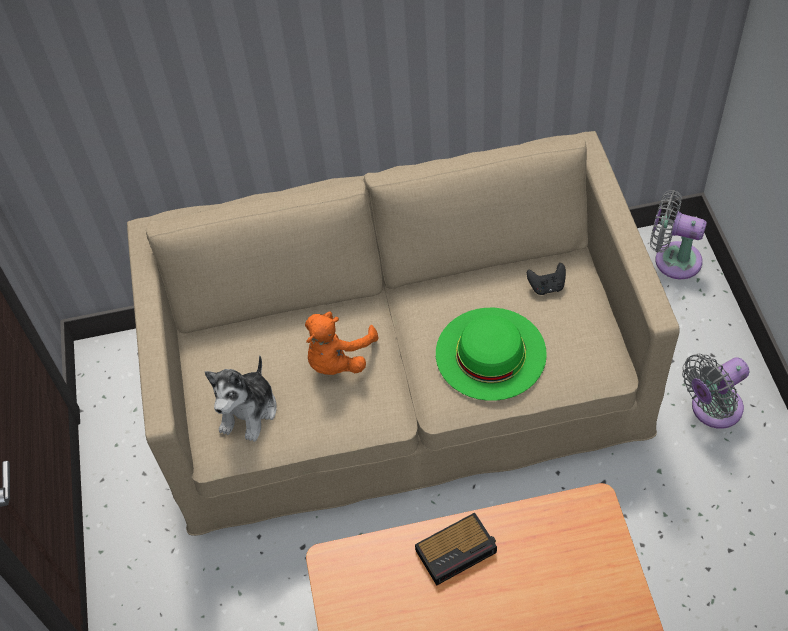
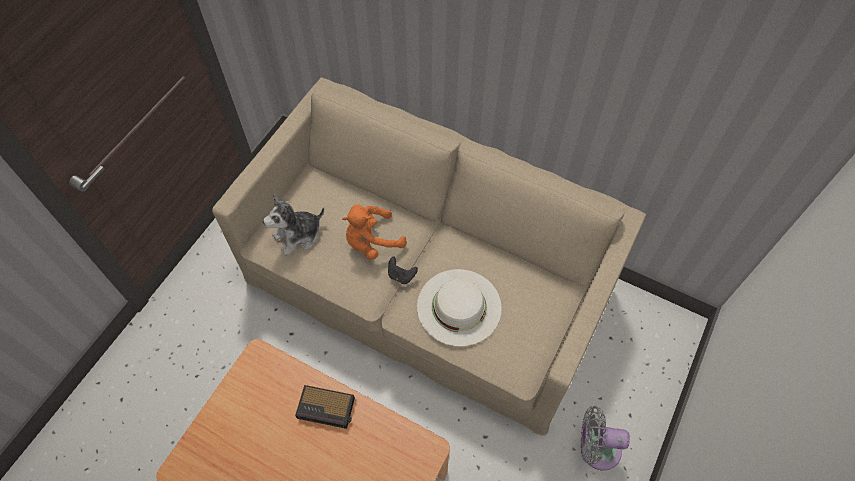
camera: 35 degrees right, 5 degrees up
(490, 353) = (459, 307): green hat -> white hat
(546, 287) = (533, 292): black game controller -> black game controller (401, 275)
(672, 259) = (664, 334): grey fan -> none

